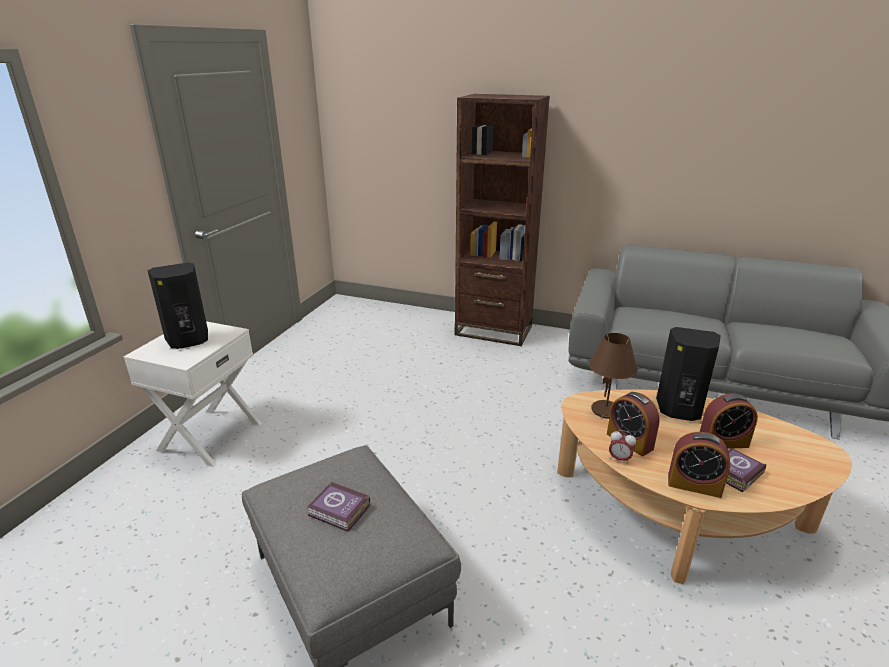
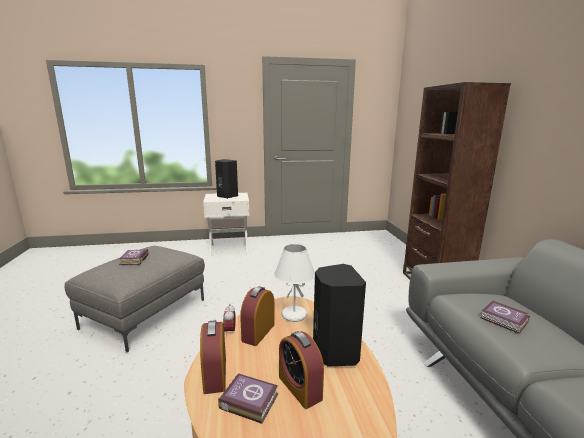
camera: 60 degrees right, 10 degrees down
(606, 411) = (293, 315): brown table lamp -> white table lamp
(674, 322) = (504, 320): none -> book

